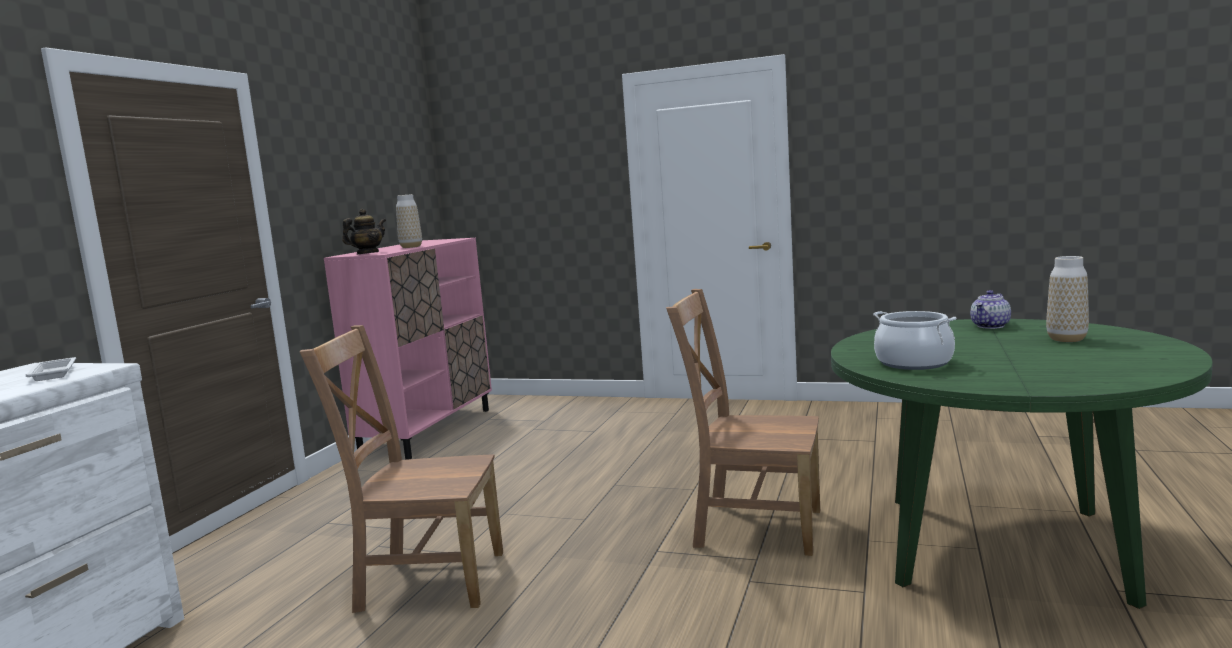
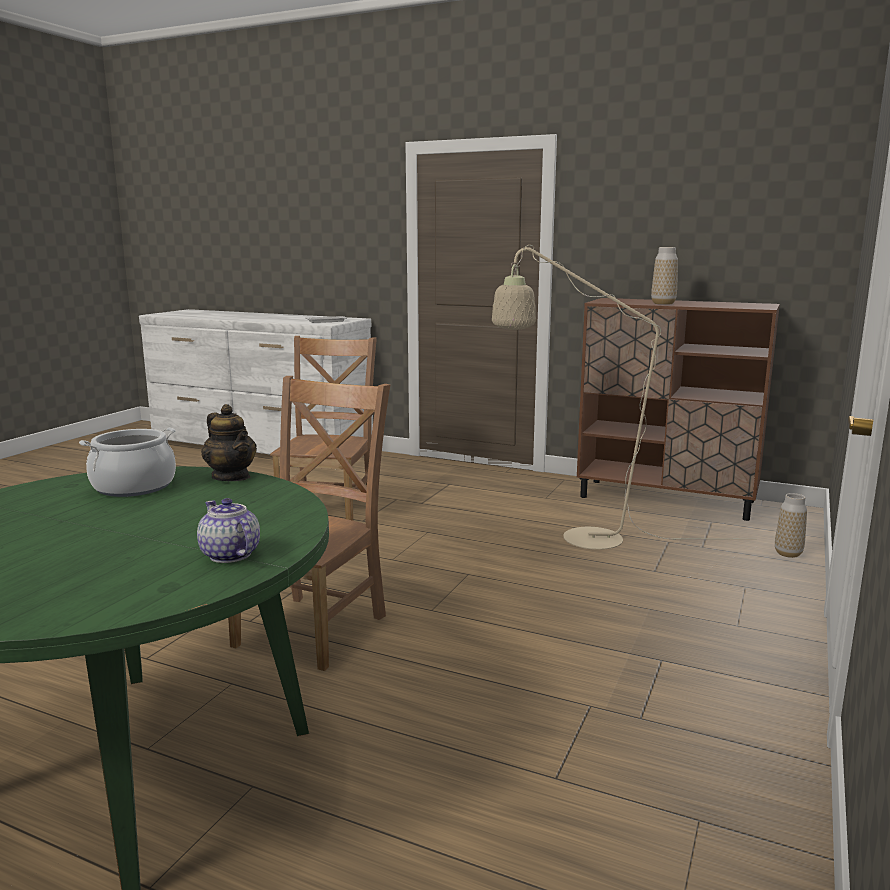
camera: 95 degrees right, 5 degrees up
(367, 254) = (606, 300): teapot -> teapot (231, 477)
(428, 431) = (666, 499): pink cabinet -> brown cabinet
(525, 455) = (576, 538): none -> beige floor lamp
(1066, 339) = (78, 571): vase -> vase (788, 553)

